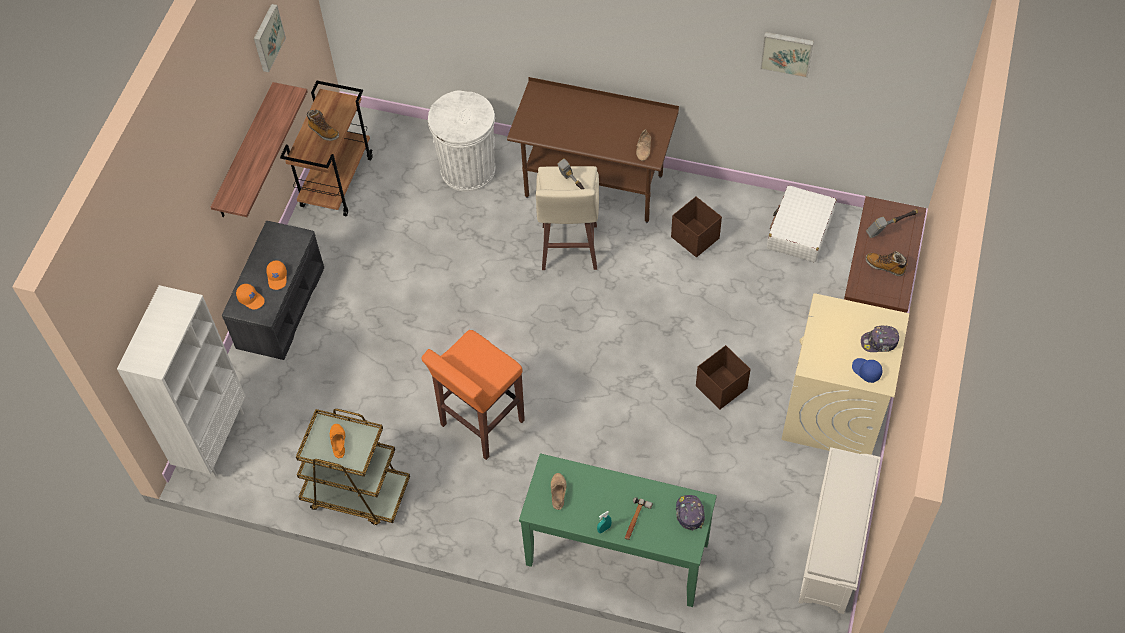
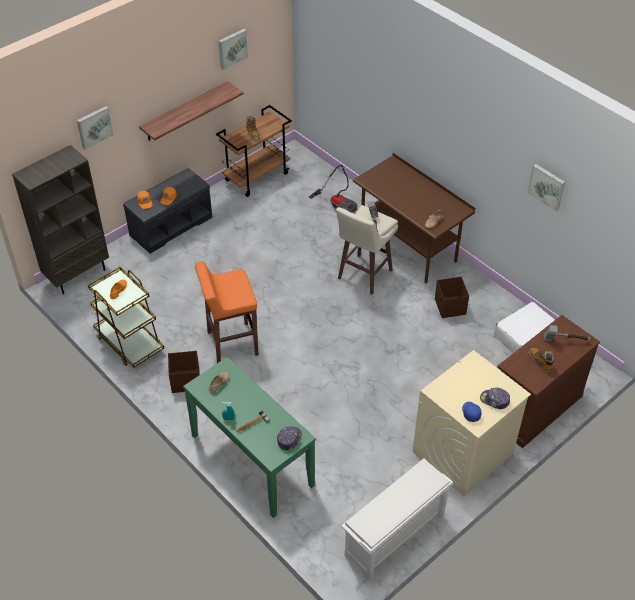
camera: 30 degrees right, 10 degrees down
(172, 243) = (94, 126): none -> picture
(213, 439) = (77, 274): white bookcase -> brown bookcase
(468, 170) = (338, 205): white trash can -> vacuum cleaner
(720, 387) = (396, 400): brown storage box -> brown storage box (185, 381)

